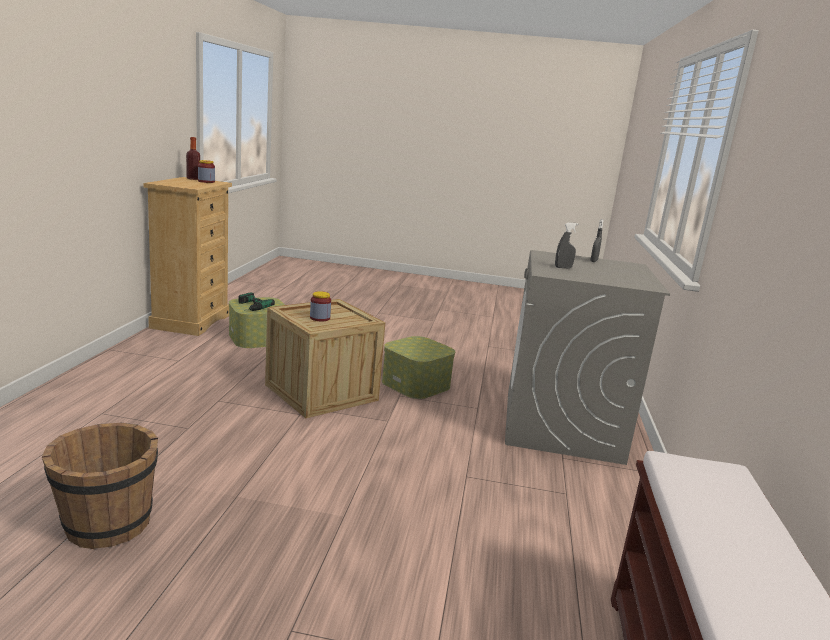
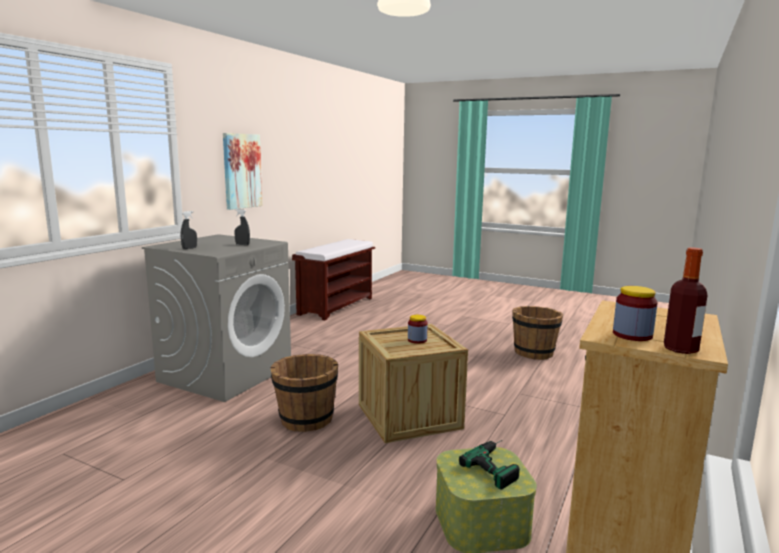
camera: 160 degrees left, 5 degrees down
(416, 384) = (305, 420): storage box -> brown bucket
(761, 215) = (242, 171): none -> picture

